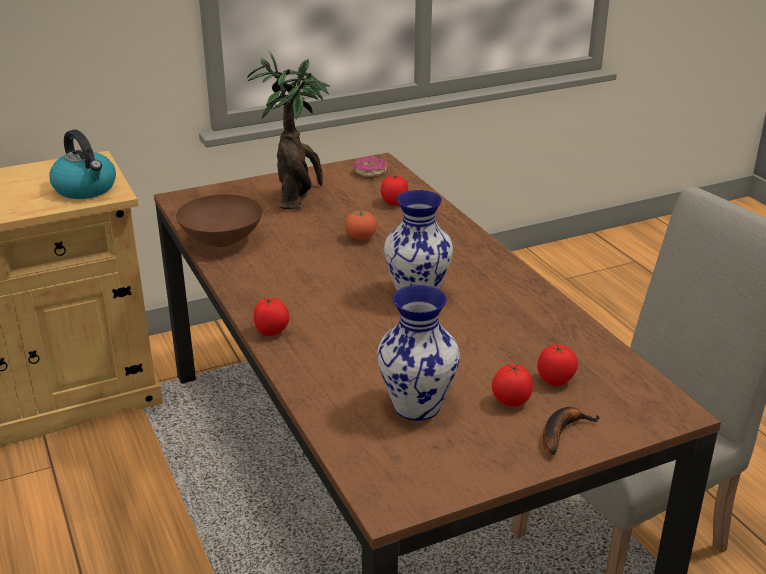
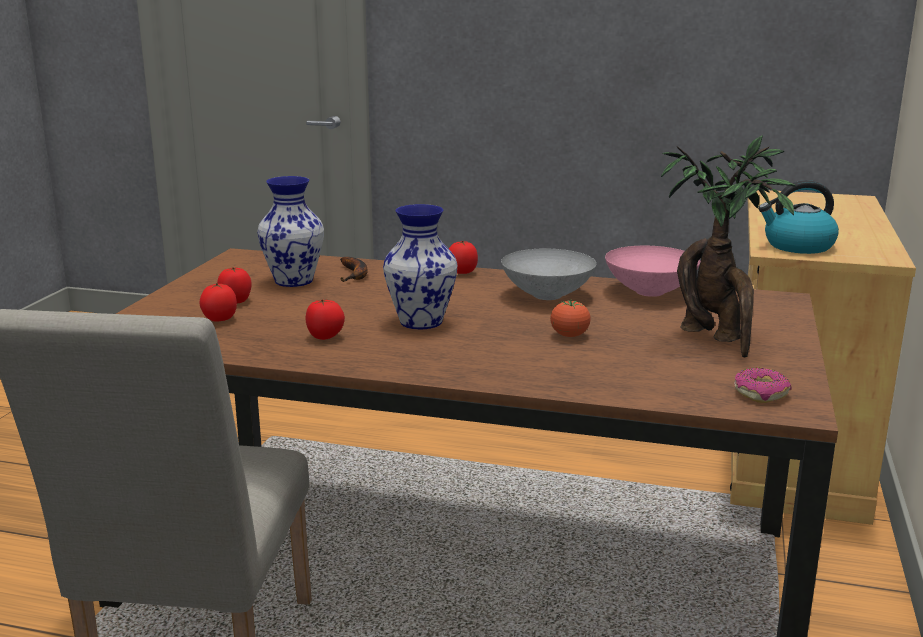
camera: 130 degrees right, 10 degrees down
(222, 241) = (648, 291): brown bowl -> pink bowl
(285, 274) = (545, 295): none -> grey bowl
(394, 203) = (637, 375): tomato -> tomato (325, 337)
(562, 432) = (179, 302): banana -> banana (355, 275)

